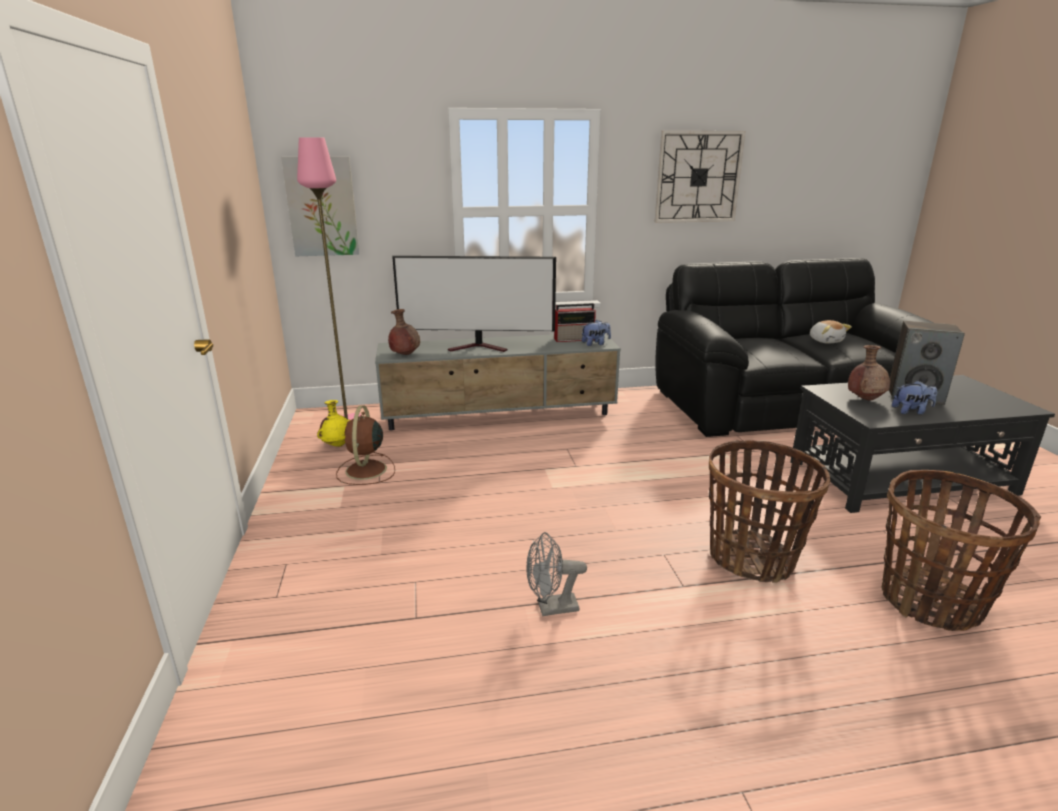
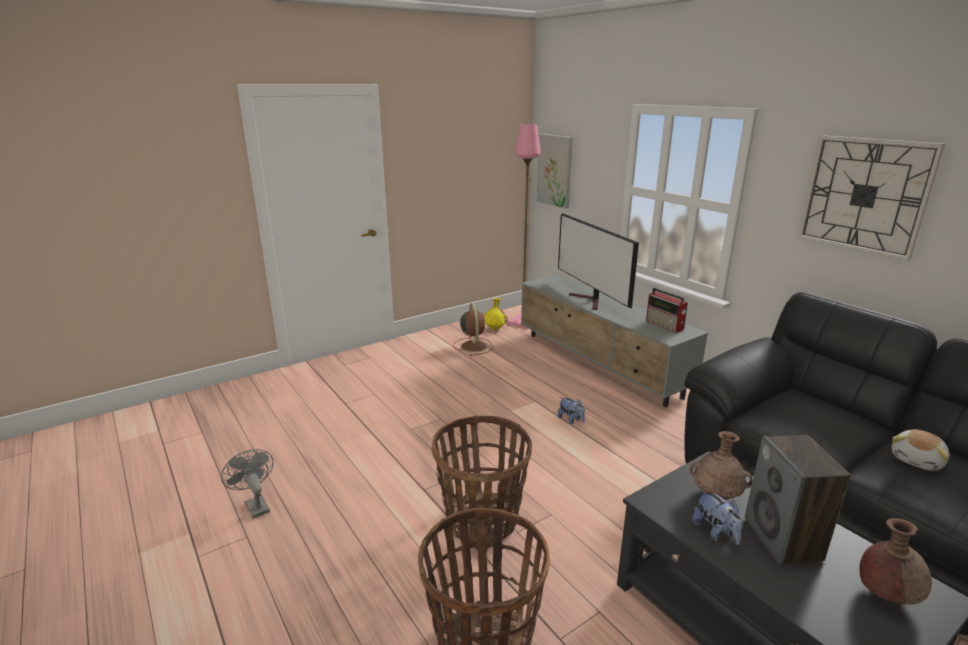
camera: 65 degrees right, 0 degrees up
(365, 471) = (473, 346): brown fan -> brown fan turned 105 degrees clockwise
(405, 355) = (543, 286): brown vase -> brown vase (886, 594)
(551, 608) = (372, 442): grey fan -> grey fan (255, 505)
(595, 344) = (665, 335): plush toy -> plush toy (571, 420)

